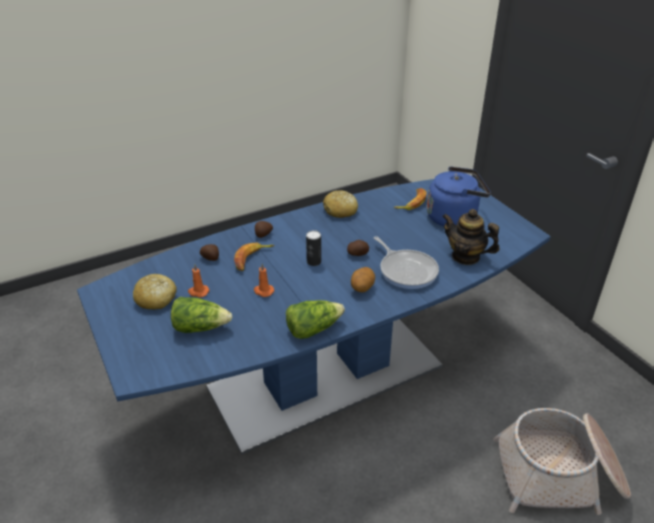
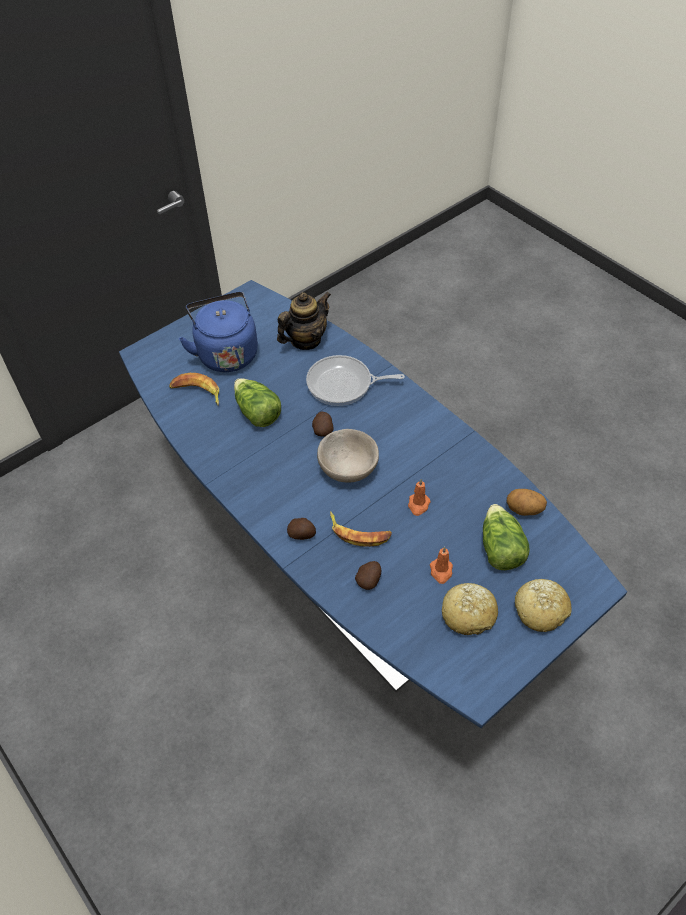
camera: 100 degrees left, 15 degrees up
(313, 329) = (464, 447): lettuce -> lettuce (257, 412)
(314, 262) = (348, 468): can -> beige bowl
(340, 211) = (227, 461): bread -> bread (541, 609)
(362, 288) = (385, 417): potato -> potato (524, 510)
(406, 270) = (343, 385): frying pan -> frying pan turned 135 degrees counterclockwise
(466, 257) = (305, 340): teapot -> teapot turned 150 degrees counterclockwise
(560, 475) = (416, 373): basket -> none

